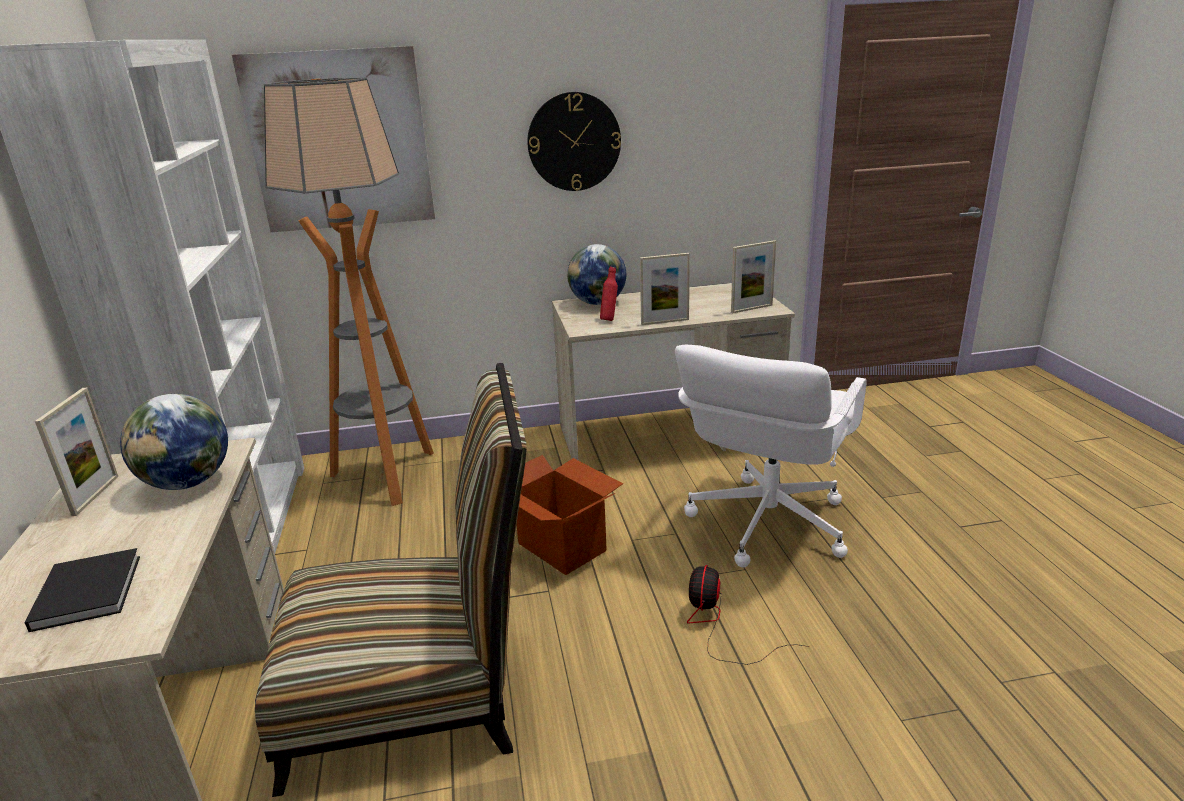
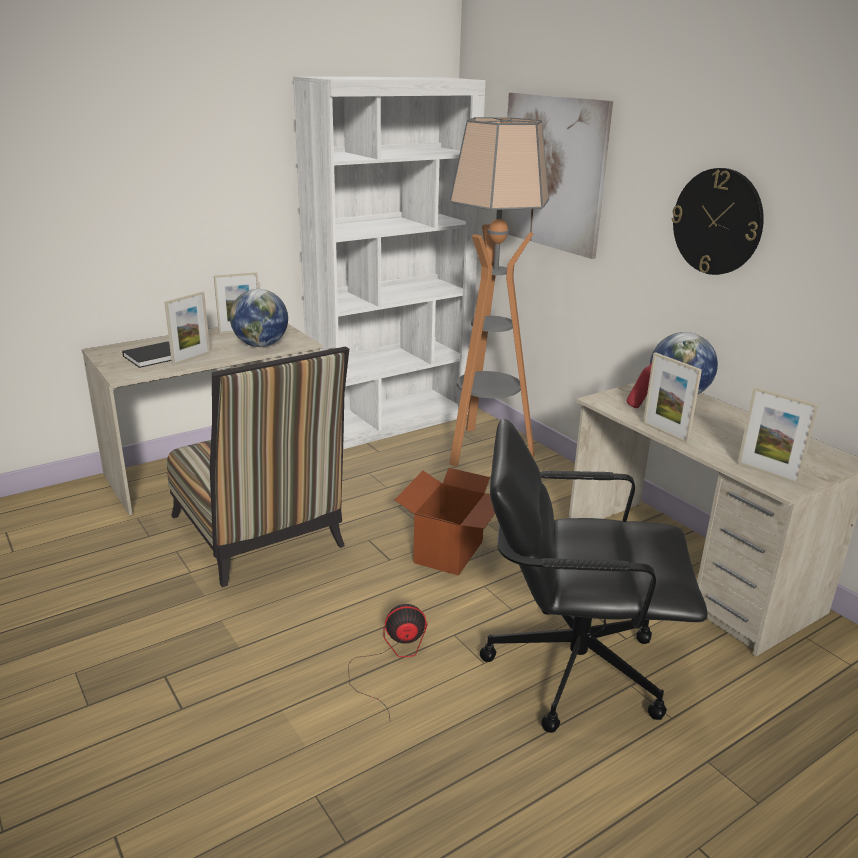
camera: 65 degrees right, 0 degrees up
(155, 551) = (191, 358): none -> picture frame
(766, 523) = (572, 666): white office chair -> black office chair

